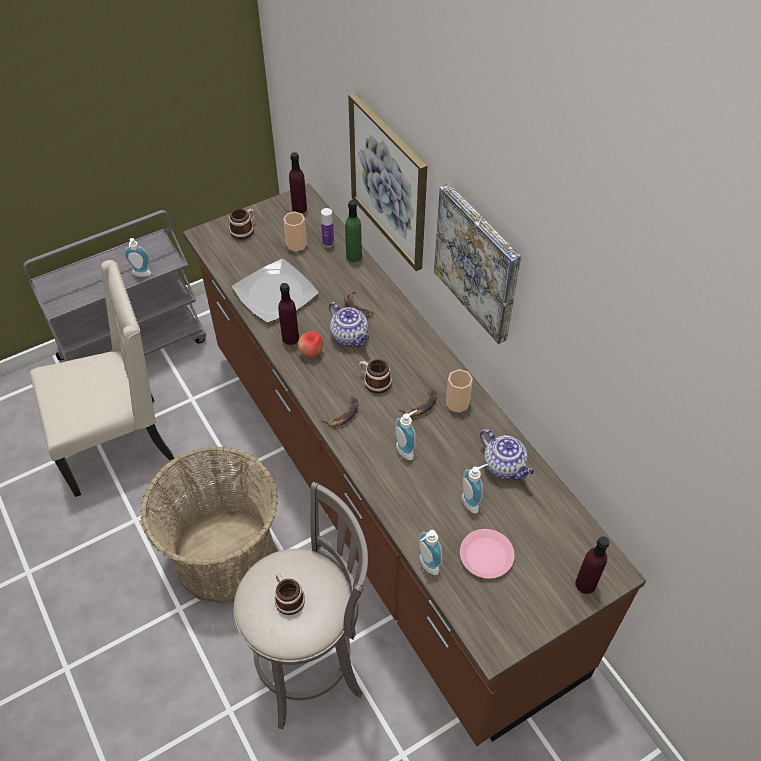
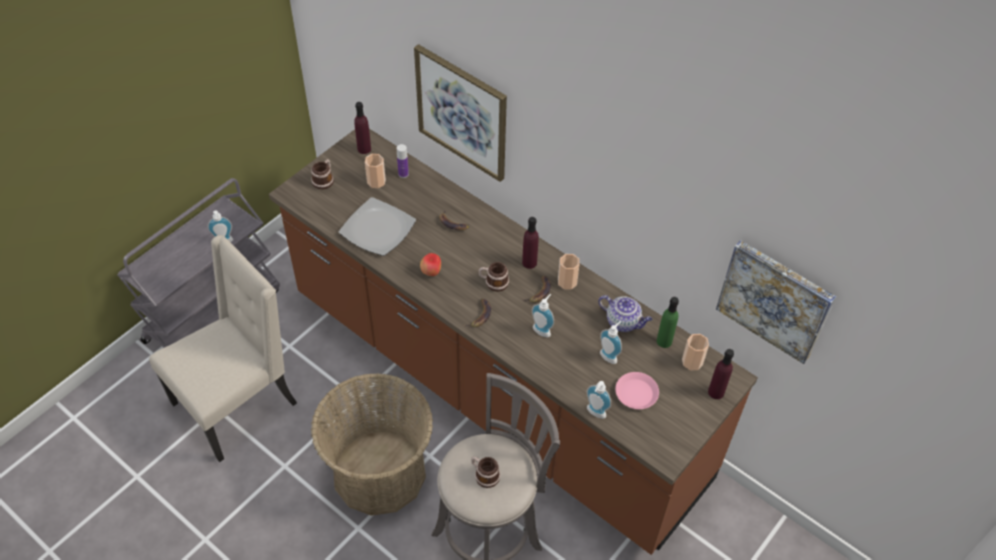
camera: 20 degrees left, 0 degrees up
(290, 338) = (408, 264): purple bottle -> purple bottle (529, 262)
(350, 337) = (458, 250): teapot -> none
(354, 256) = (430, 180): green bottle -> green bottle (664, 341)
(478, 263) = (567, 165): picture -> picture (775, 300)
(570, 538) = (692, 362): none -> cup

